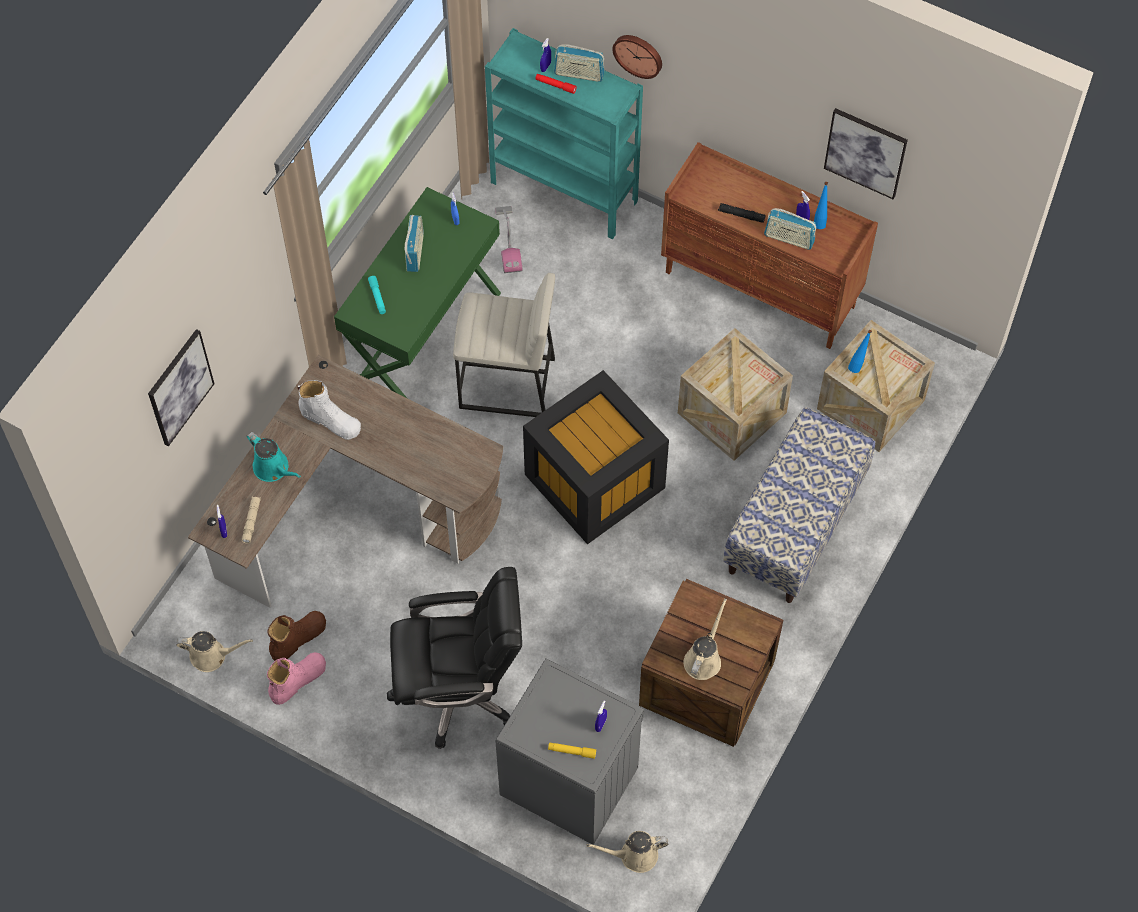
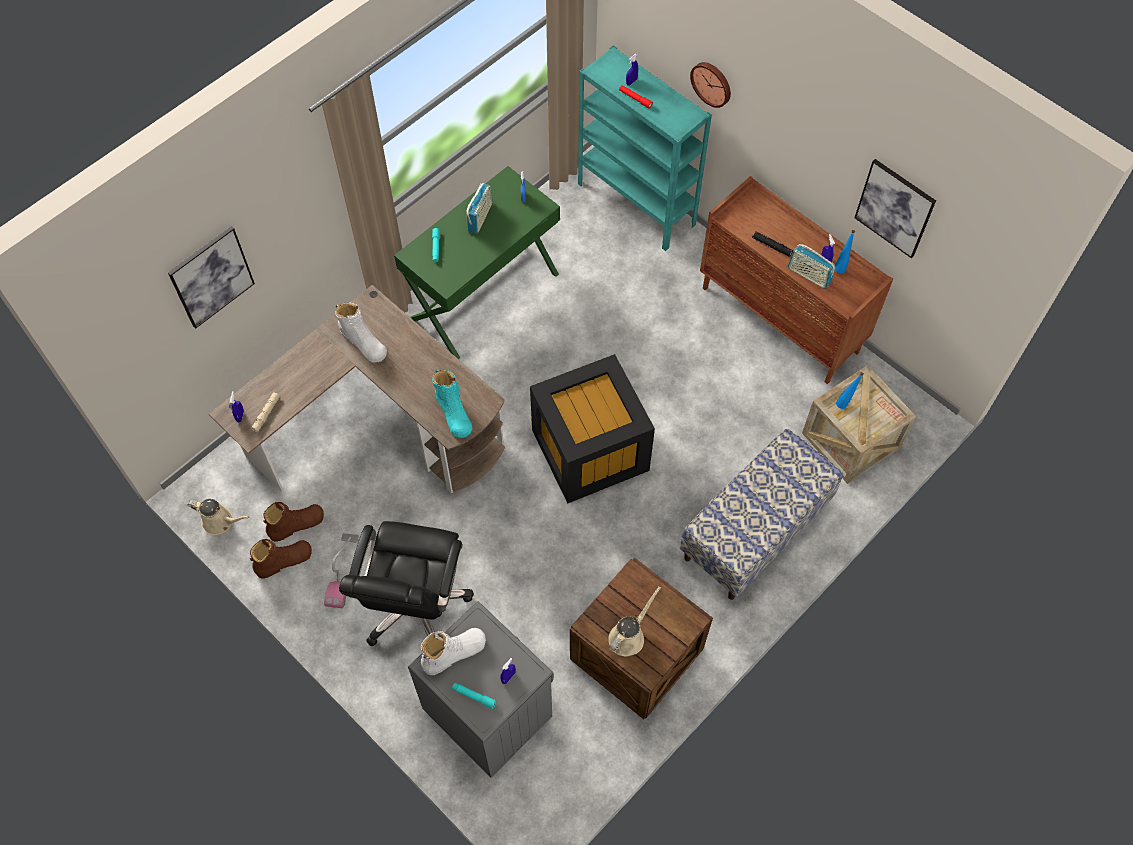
camera: 15 degrees right, 0 degrees up
(273, 468) = (301, 372): turquoise watering can -> none
(297, 680) = (284, 561): pink boot -> brown boot
(454, 473) = (453, 413): none -> turquoise boot
(458, 692) = (416, 606): black office chair -> black office chair turned 90 degrees clockwise
(507, 383) = (541, 350): beige stool -> none
(508, 241) = (578, 233): vacuum cleaner -> vacuum cleaner (342, 571)
(538, 715) = (454, 653): none -> white boot
(572, 751) = (474, 696): yellow flashlight -> turquoise flashlight
(579, 74) = (658, 93): radio -> none
(634, 855) = (525, 798): beige watering can -> none
(732, 413) = (726, 419): crate -> none

